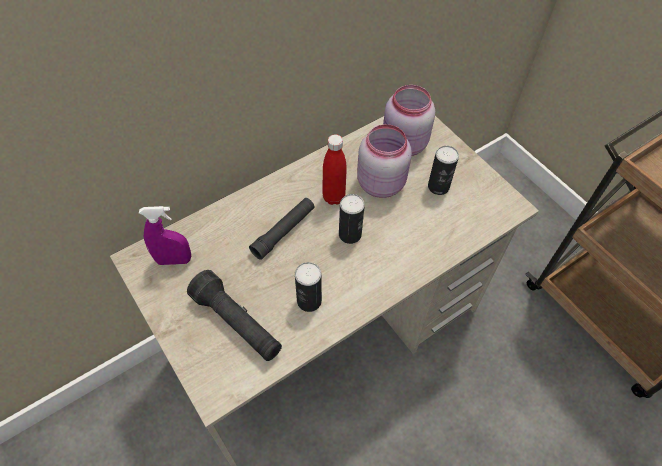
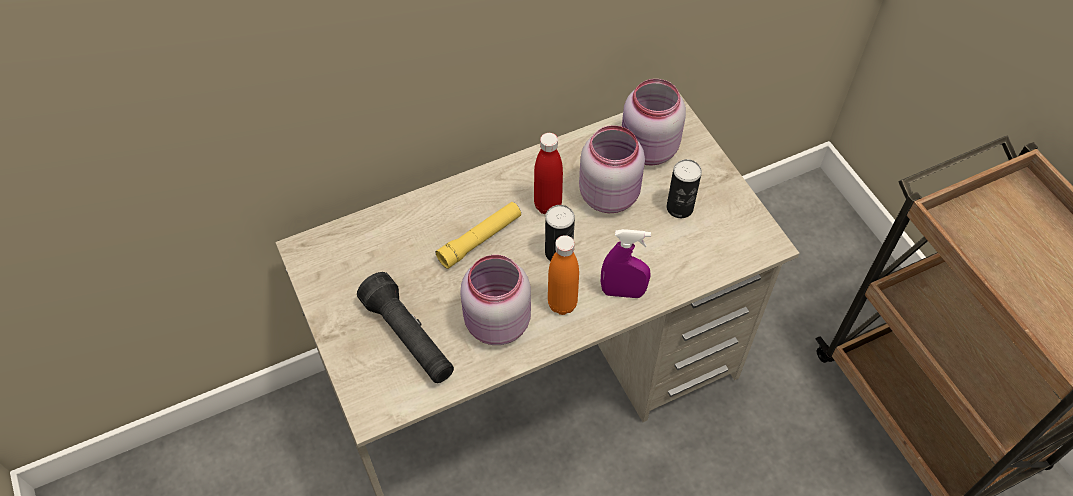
camera: 10 degrees right, 0 degrees up
(174, 260) = (347, 257): purple spray bottle -> purple spray bottle (623, 292)
(283, 232) = (480, 239): black flashlight -> yellow flashlight
(309, 301) = (495, 324): can -> pink jar
(361, 276) = (562, 304): none -> orange bottle

